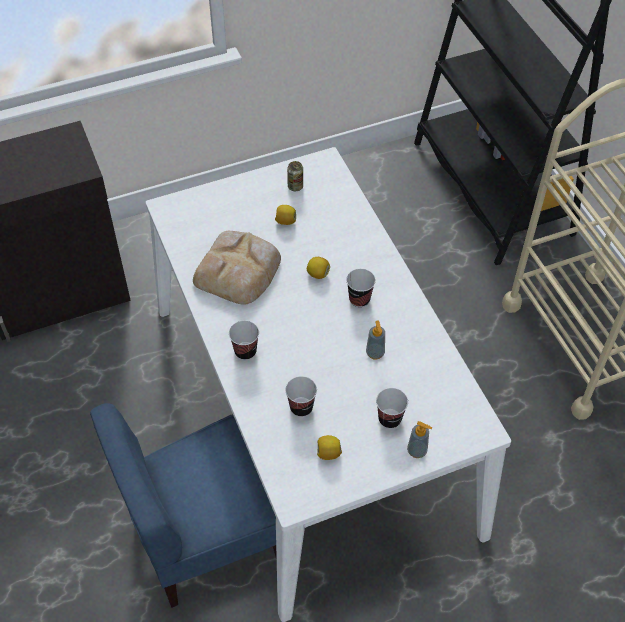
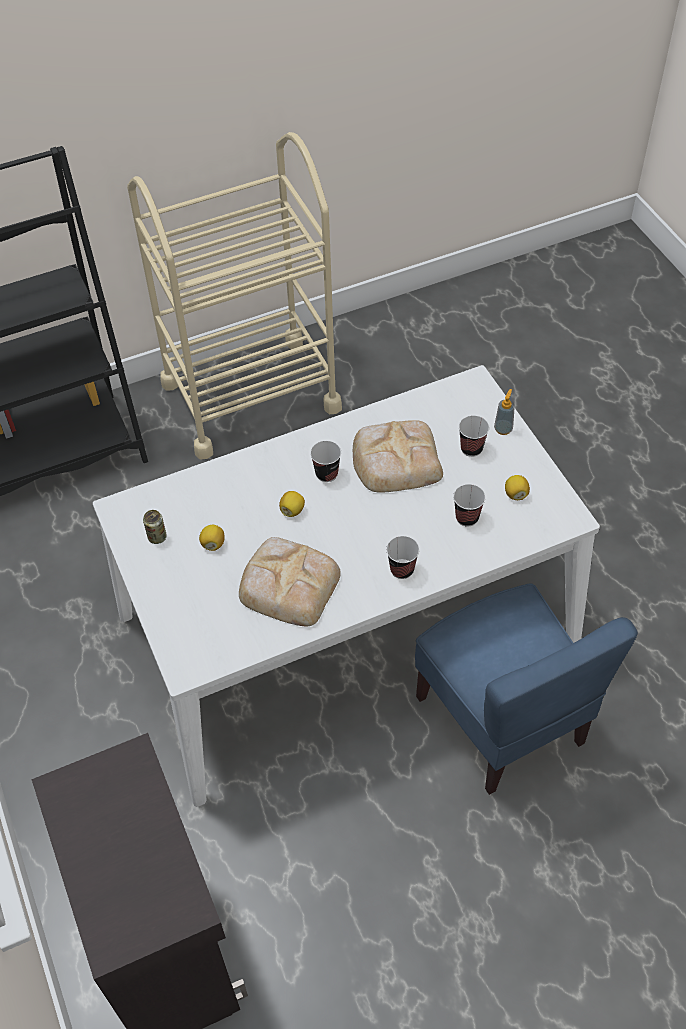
camera: 90 degrees left, 0 degrees up
(375, 353) = (395, 460): soap dispenser -> bread

